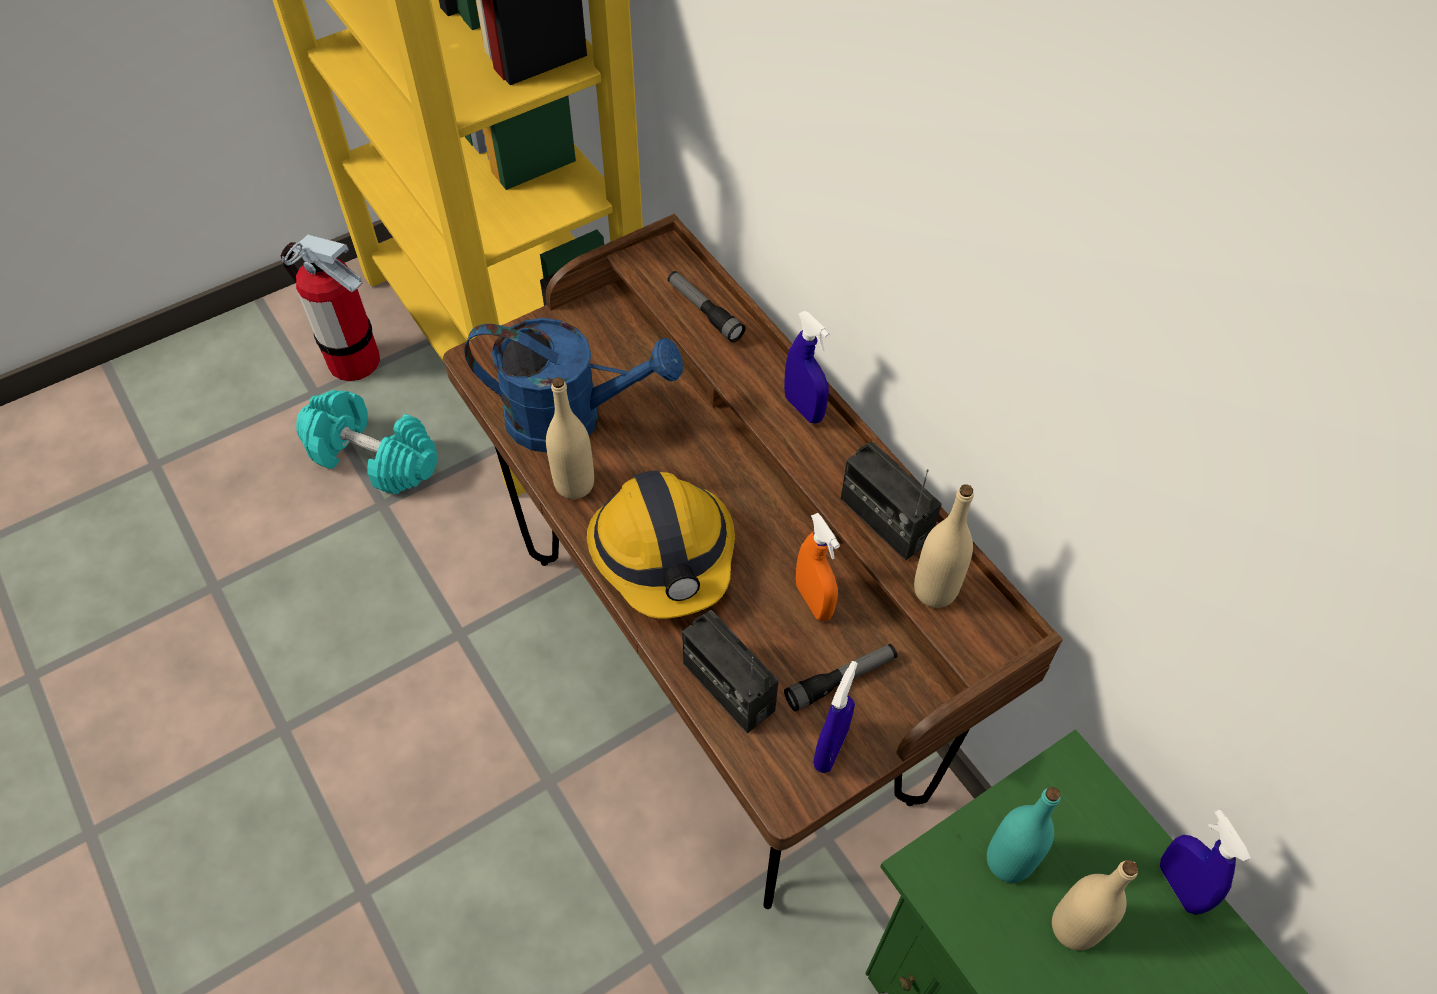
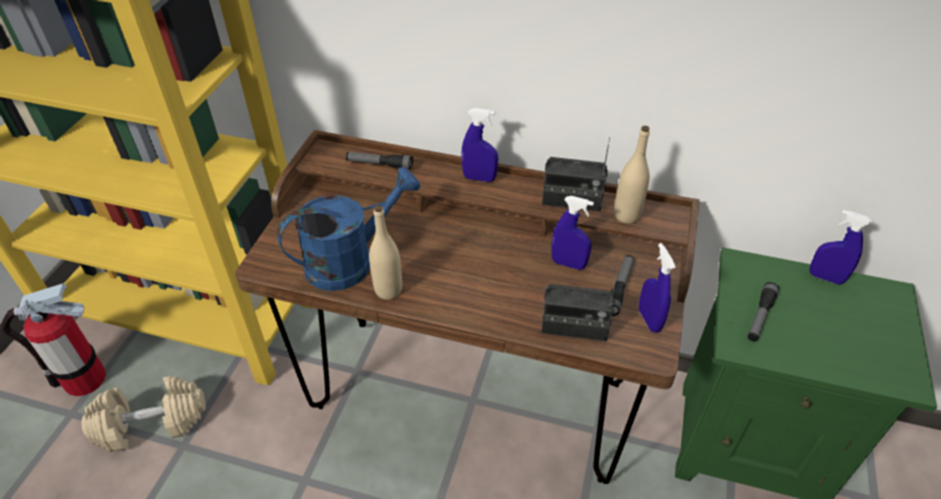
camera: 40 degrees left, 10 degrees down
(374, 457) = (152, 423): turquoise dumbbell -> beige dumbbell
(664, 553) = (473, 290): hard hat -> none
(813, 601) = (568, 264): orange spray bottle -> blue spray bottle
(1008, 861) = (760, 316): turquoise bottle -> flashlight
(1074, 927) = (812, 323): beige bottle -> none

